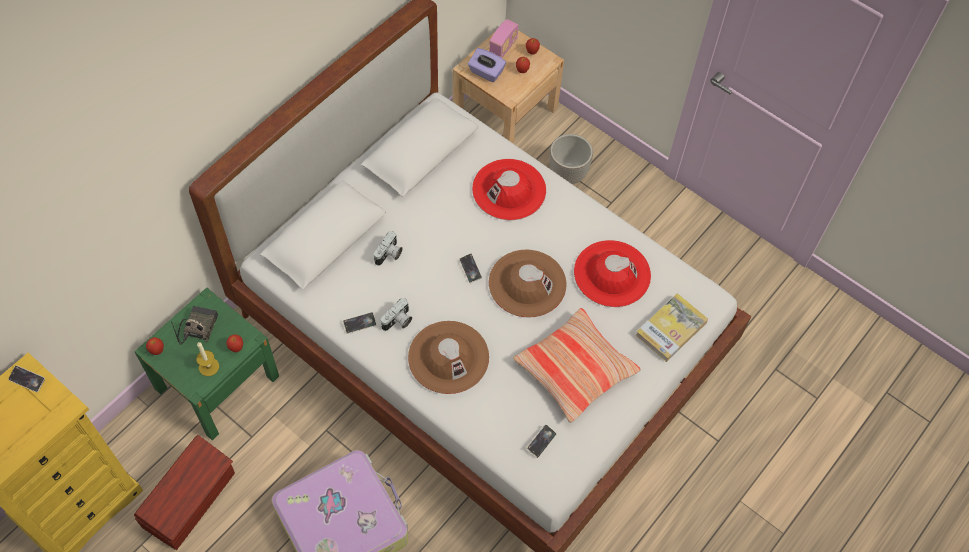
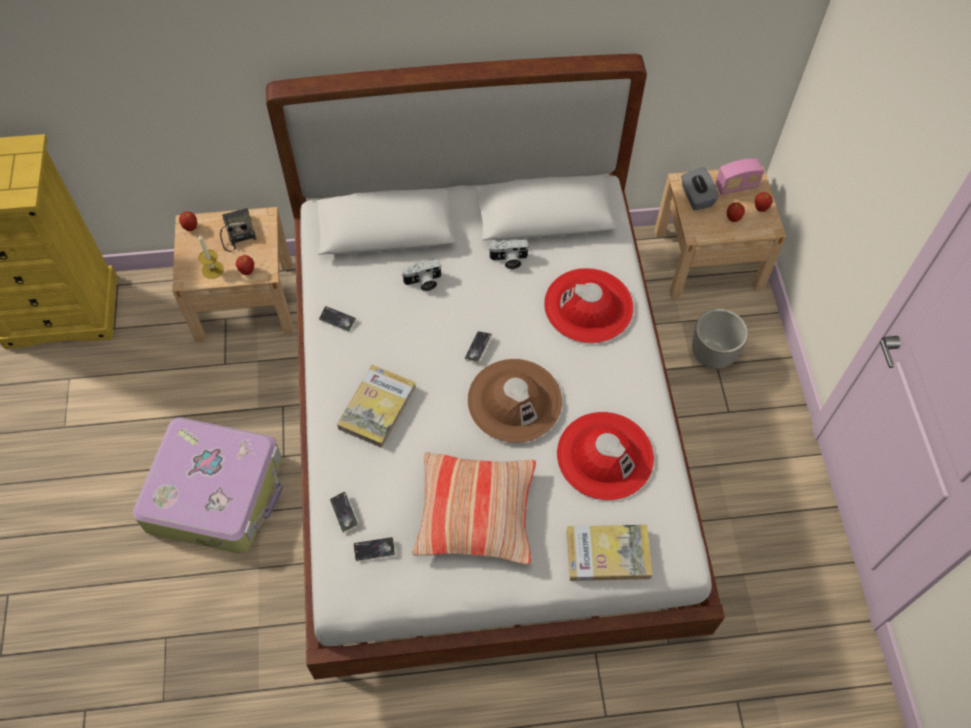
camera: 45 degrees right, 0 degrees up
(27, 380) = (21, 154): phone -> phone (344, 513)
(191, 500) = (134, 375): brown storage box -> none
(198, 327) = (237, 232): radio -> radio turned 75 degrees counterclockwise
(217, 382) = (244, 301): green nightstand -> beige nightstand
(398, 321) = (370, 343): camera -> camera (509, 260)
(448, 357) = (377, 407): brown hat -> book
(486, 72) = (696, 197): purple tissue box -> grey tissue box

